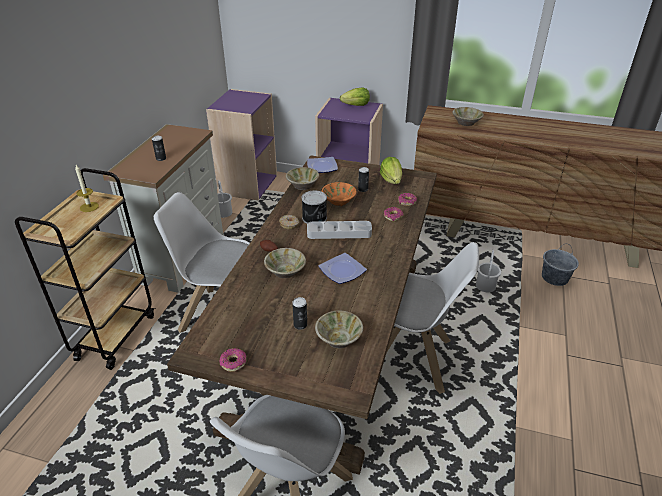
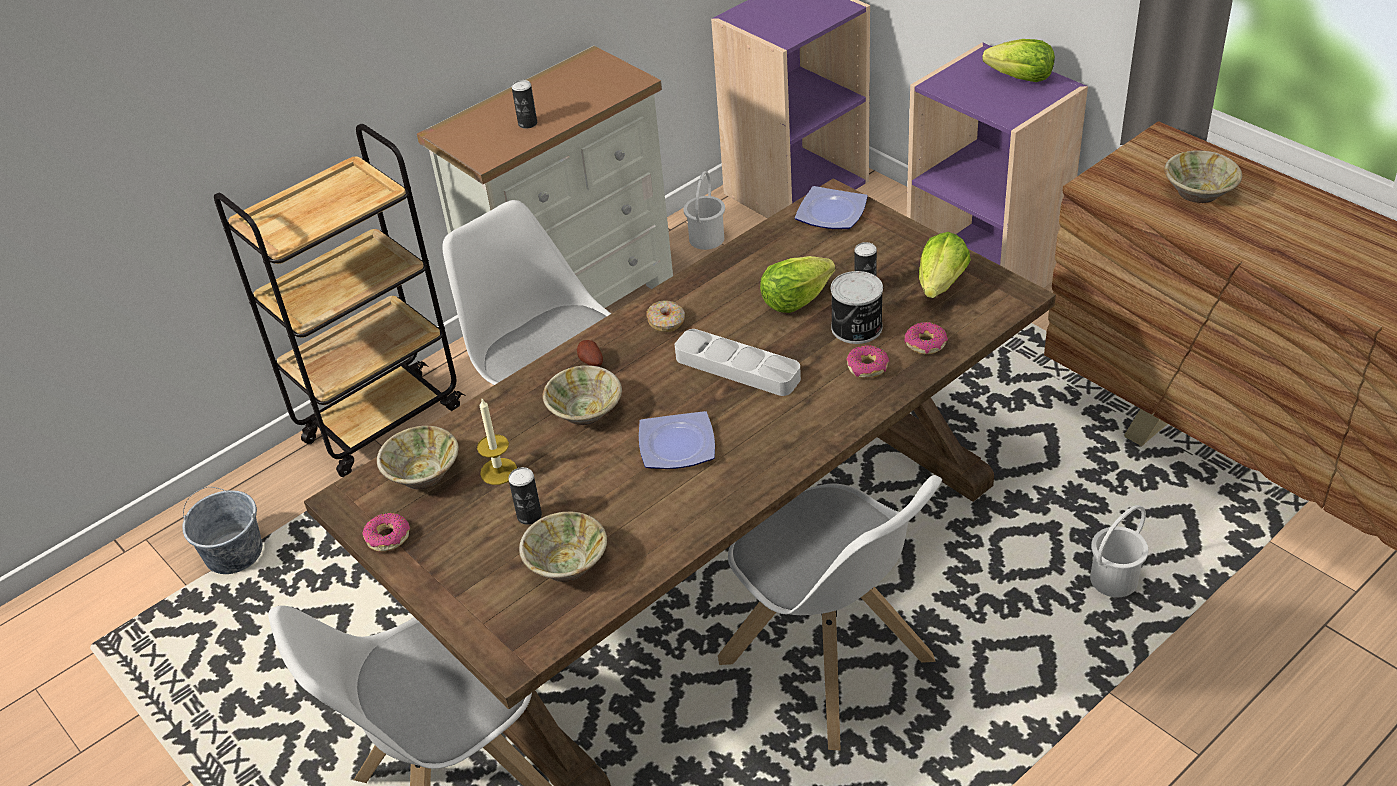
camera: 35 degrees right, 5 degrees up
(89, 207) = (348, 195): candle -> candle (498, 471)
(302, 185) = (760, 244): beige bowl -> beige bowl (423, 473)
(315, 218) = (721, 323): can -> can (857, 328)
(338, 201) = (795, 300): orange bowl -> lettuce
(554, 278) = (1298, 623): grey bucket -> grey bucket (233, 553)

